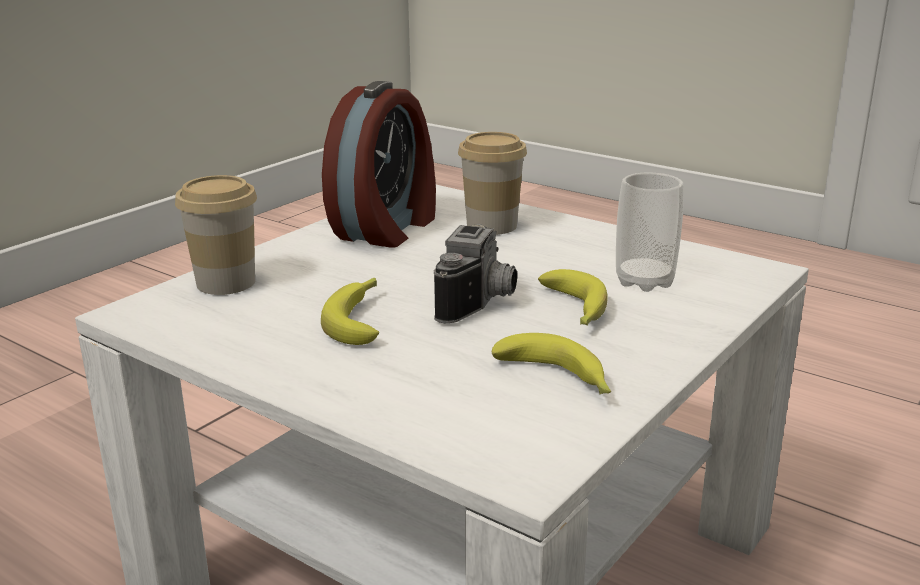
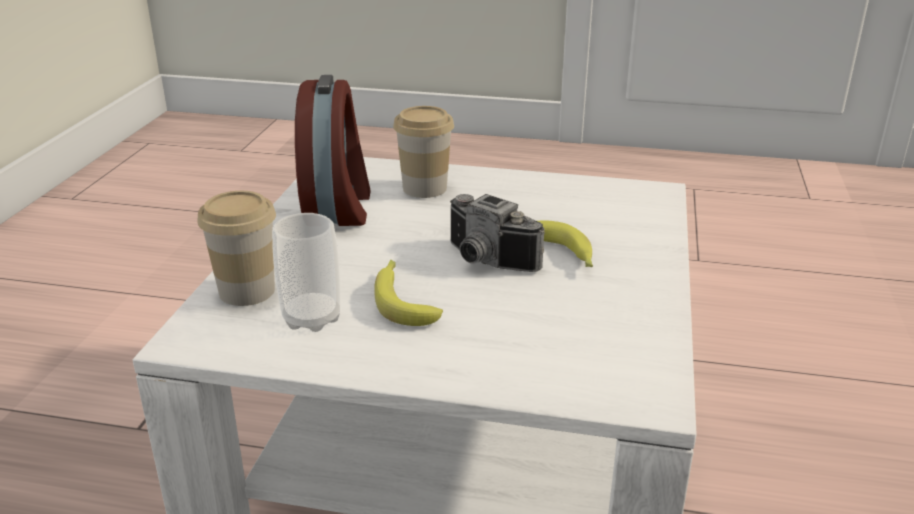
camera: 25 degrees left, 5 degrees up
(482, 301) = (485, 262): camera -> camera turned 135 degrees clockwise
(557, 379) = (603, 317): banana -> none
(644, 281) = (587, 218): cup -> cup (311, 318)

